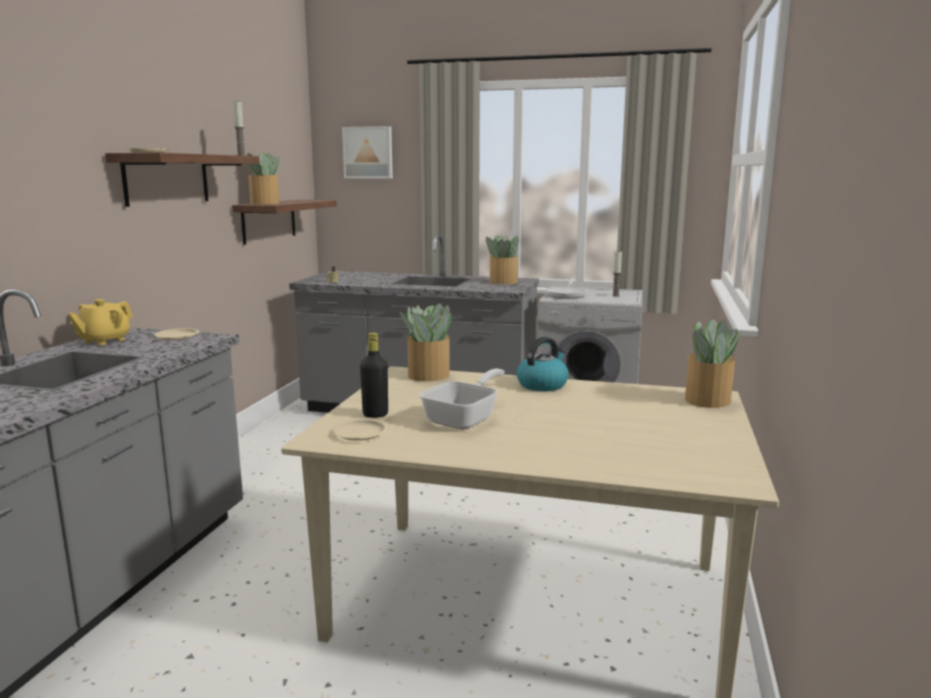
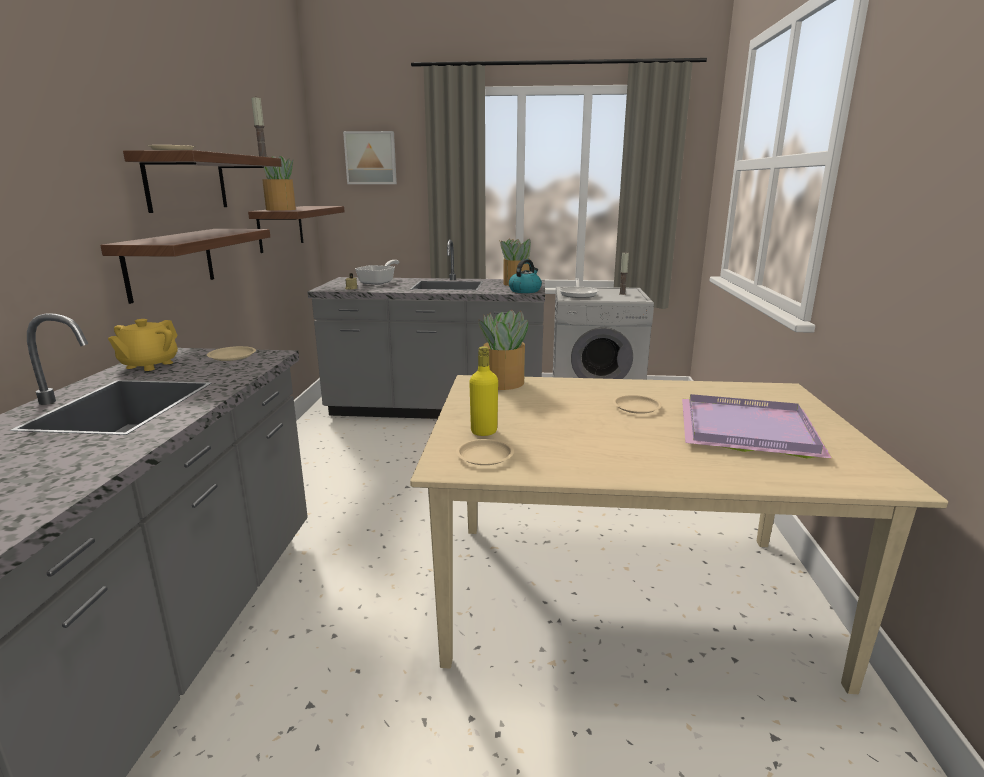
camera: 10 degrees left, 5 degrees up
(143, 251) = (170, 263): none -> shelf
(375, 414) = (484, 432): black bottle -> yellow bottle
(465, 418) = (578, 430): frying pan -> frying pan (379, 282)
(540, 403) = (636, 407): none -> beige plate
(542, 385) = (621, 387): kettle -> kettle (525, 290)
(636, 430) = (750, 431): none -> purple tray
(706, 400) = (782, 394): potted plant -> none

